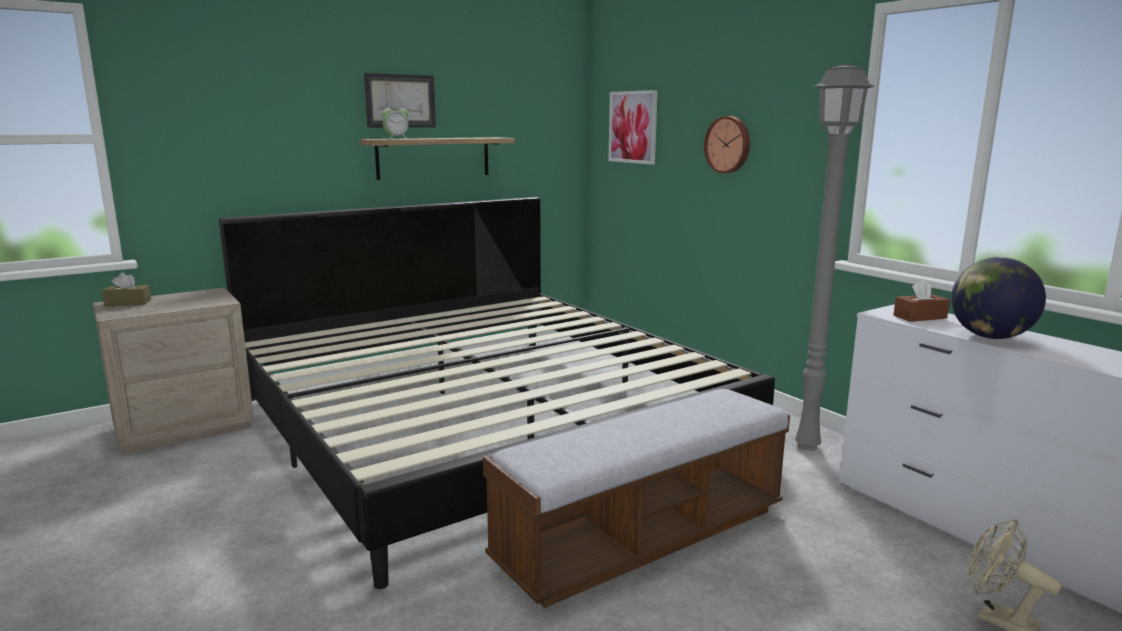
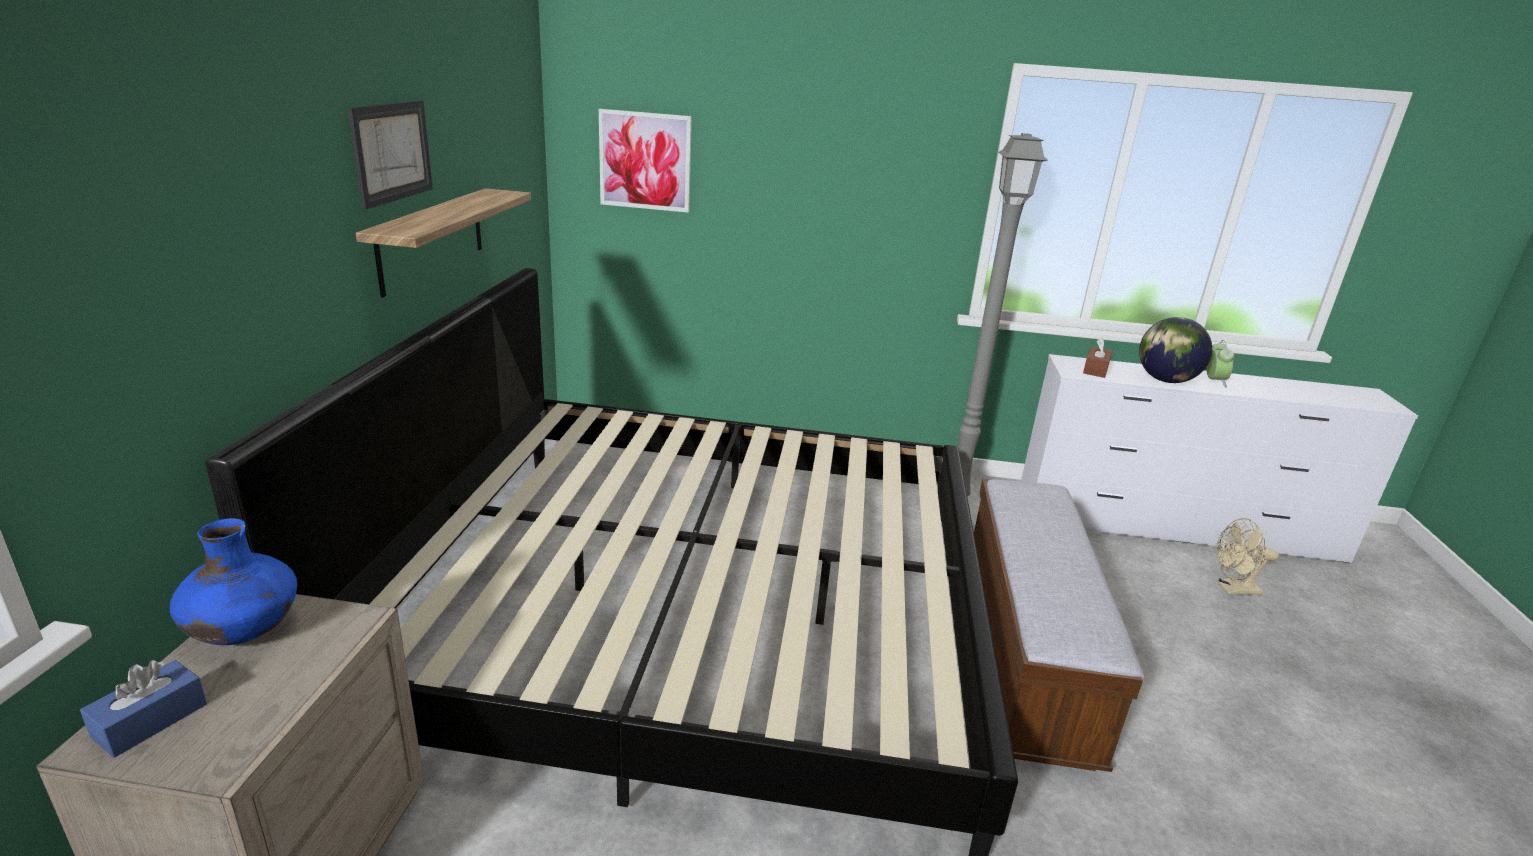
camera: 50 degrees left, 10 degrees up
(128, 303) = (150, 720): brown tissue box -> blue tissue box
(193, 295) = (244, 632): none -> blue vase
(396, 138) = (415, 223): alarm clock -> alarm clock (1214, 381)
(728, 144) = (814, 194): wall clock -> none

